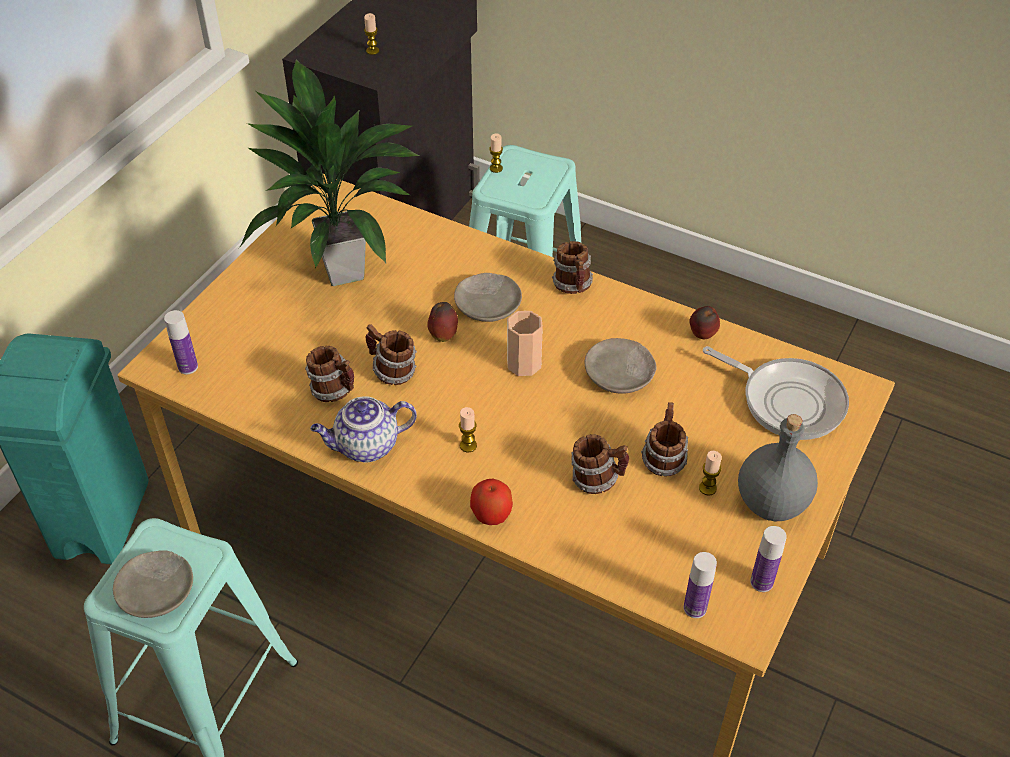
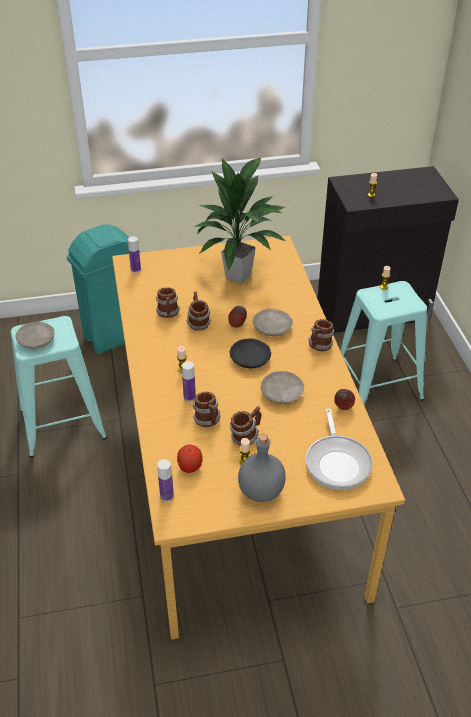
camera: 50 degrees right, 5 degrees down
(366, 446) = (148, 340): teapot -> none
(491, 514) = (151, 399): apple -> apple (190, 467)
(524, 364) = (250, 359): cup -> black plate
(761, 582) = (206, 512): bottle -> bottle (189, 397)

